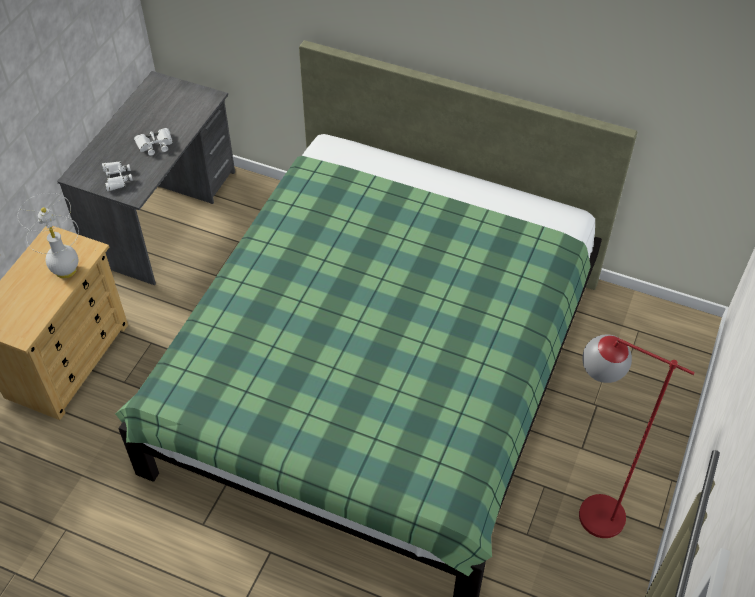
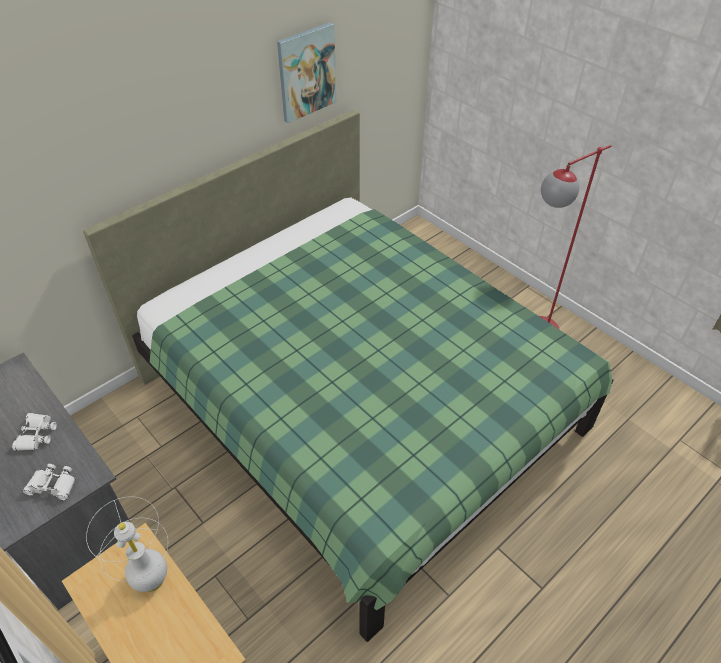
camera: 65 degrees left, 5 degrees down
(585, 56) = (306, 72): none -> picture

